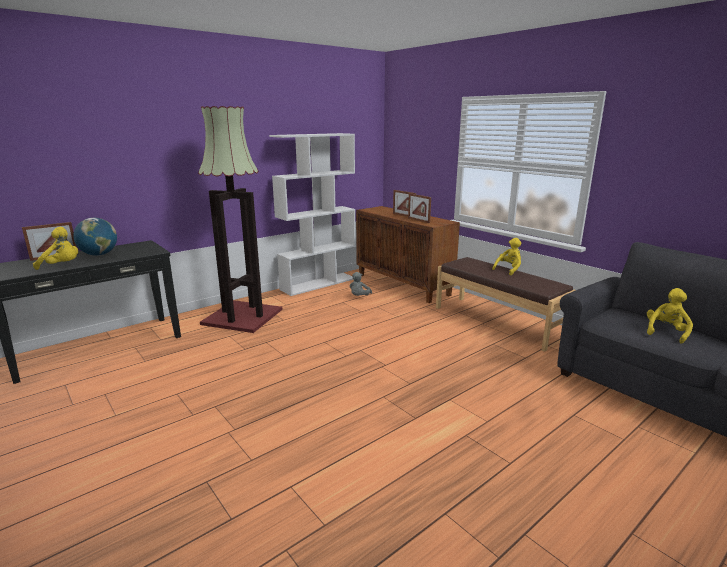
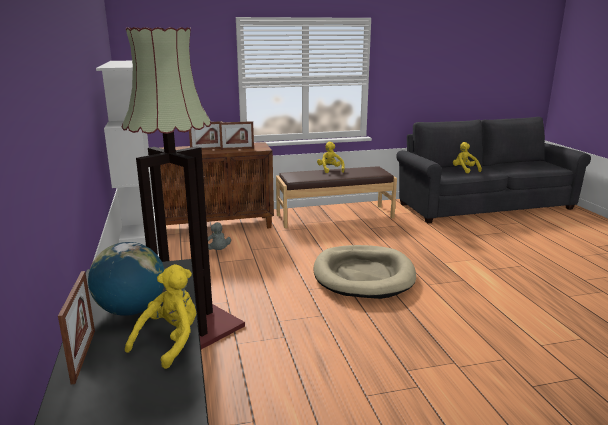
camera: 65 degrees left, 0 degrees up
(372, 359) = (363, 275): none -> beige dog bed

